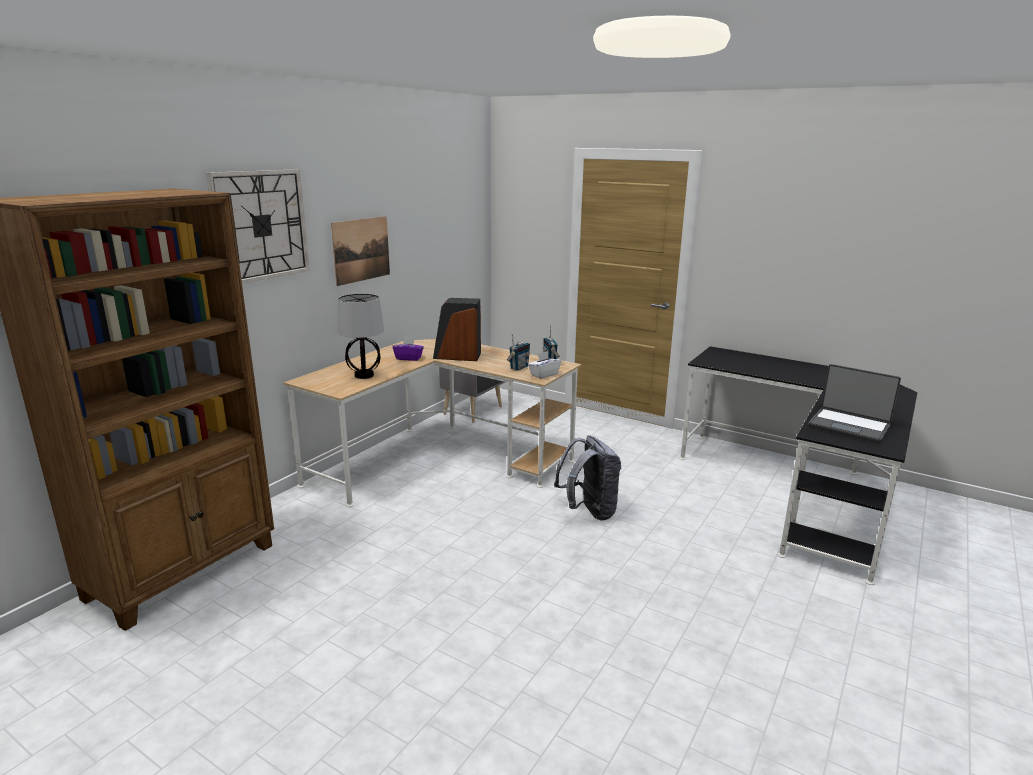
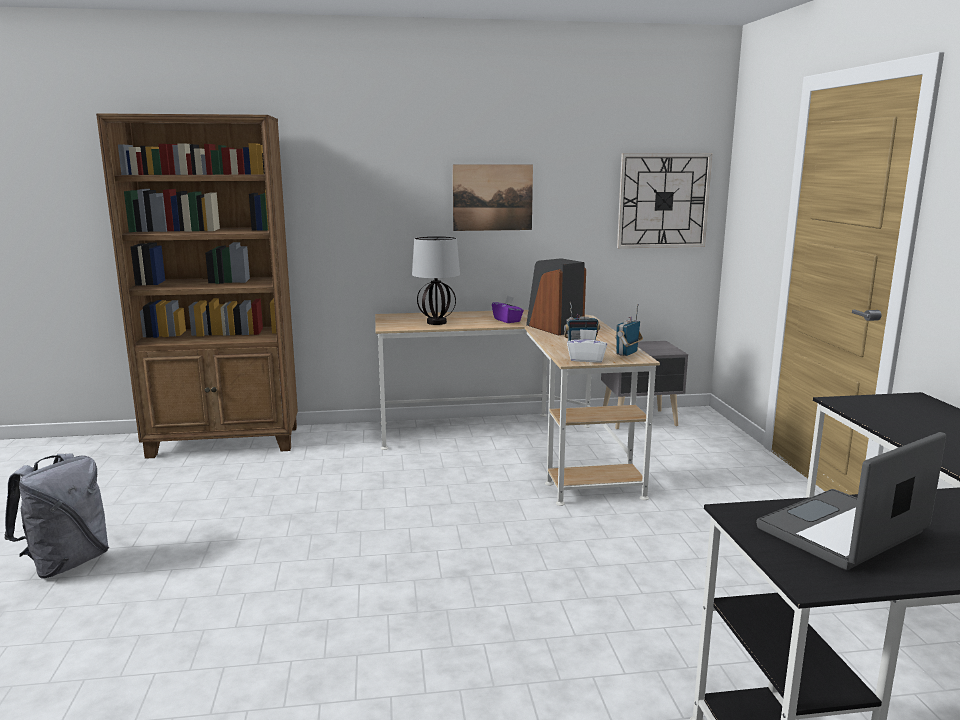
camera: 50 degrees right, 5 degrees down
(260, 225) = (366, 159): wall clock -> wall clock (663, 201)
(589, 511) = (557, 547): grey backpack -> grey backpack (67, 563)
(849, 426) = (844, 532): laptop -> laptop turned 60 degrees clockwise

